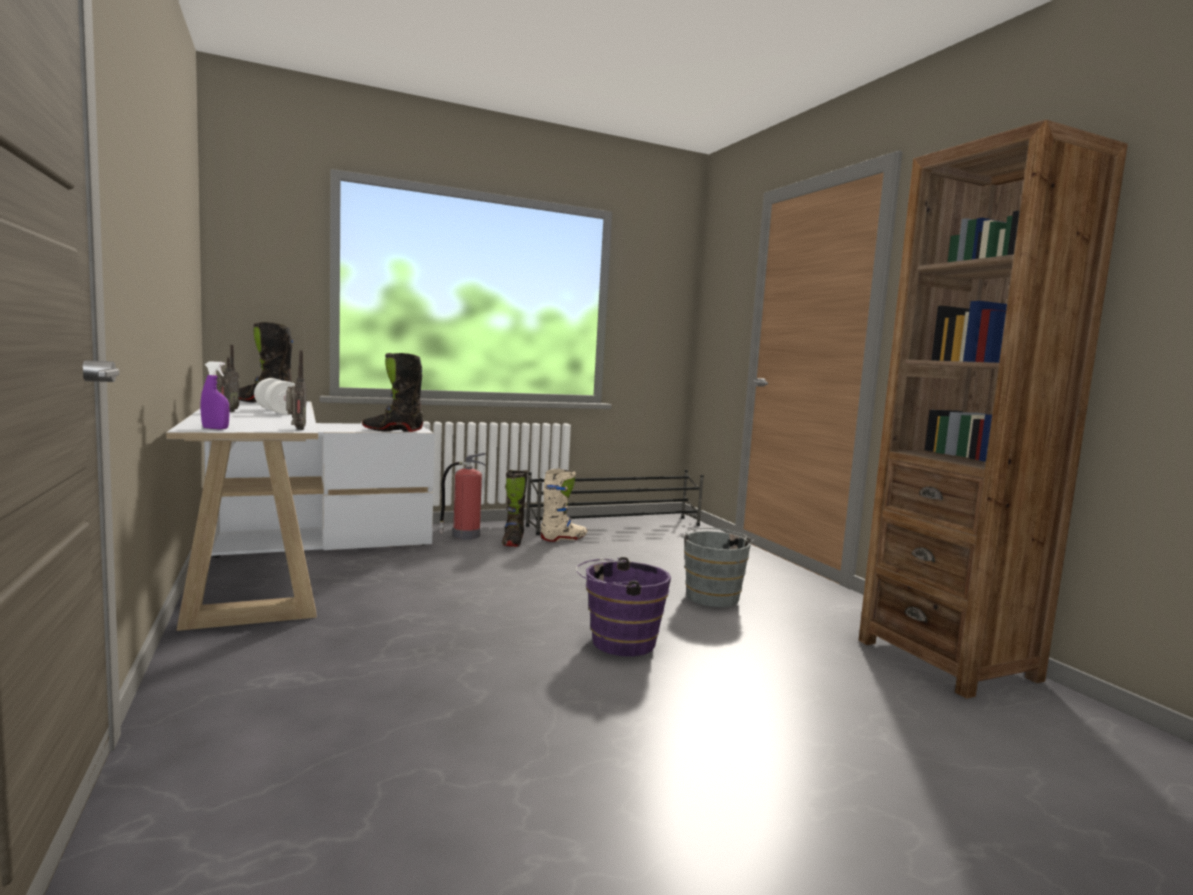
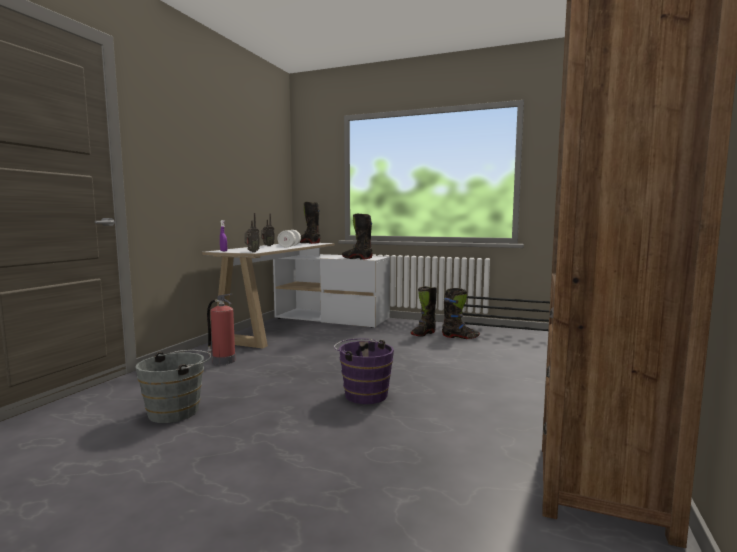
camera: 45 degrees right, 0 degrees up
(464, 536) = (403, 326): fire extinguisher -> fire extinguisher (223, 360)
(564, 538) = (460, 337): beige boot -> black boot
(712, 596) = (487, 388): grey bucket -> grey bucket (178, 411)

